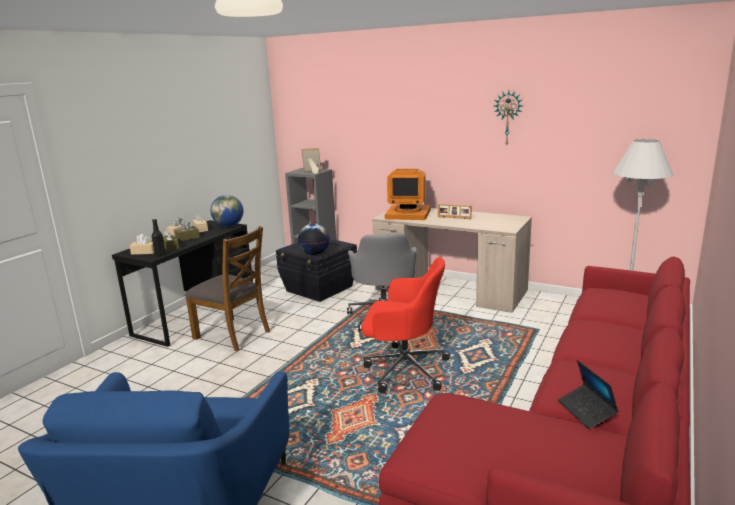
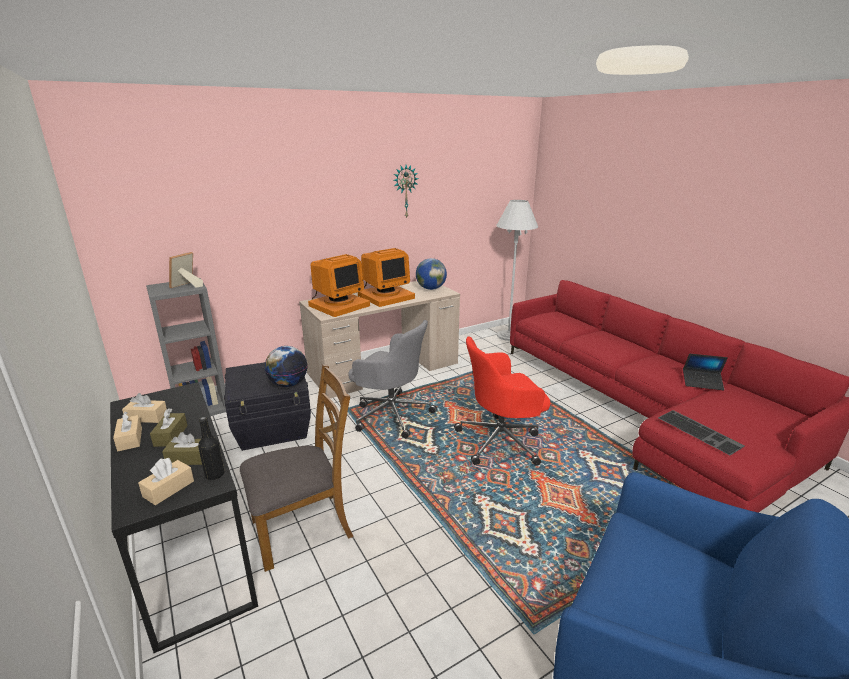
camera: 60 degrees left, 5 degrees up
(229, 226) = (178, 394): globe -> globe (431, 288)
(404, 369) = (501, 441): red office chair -> red office chair turned 150 degrees counterclockwise
(444, 420) = (700, 431): none -> keyboard
(454, 218) = (385, 296): picture frame -> monitor

